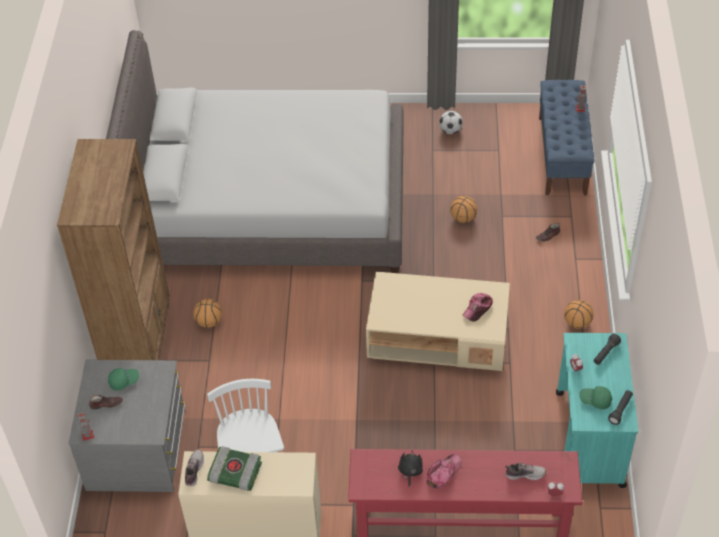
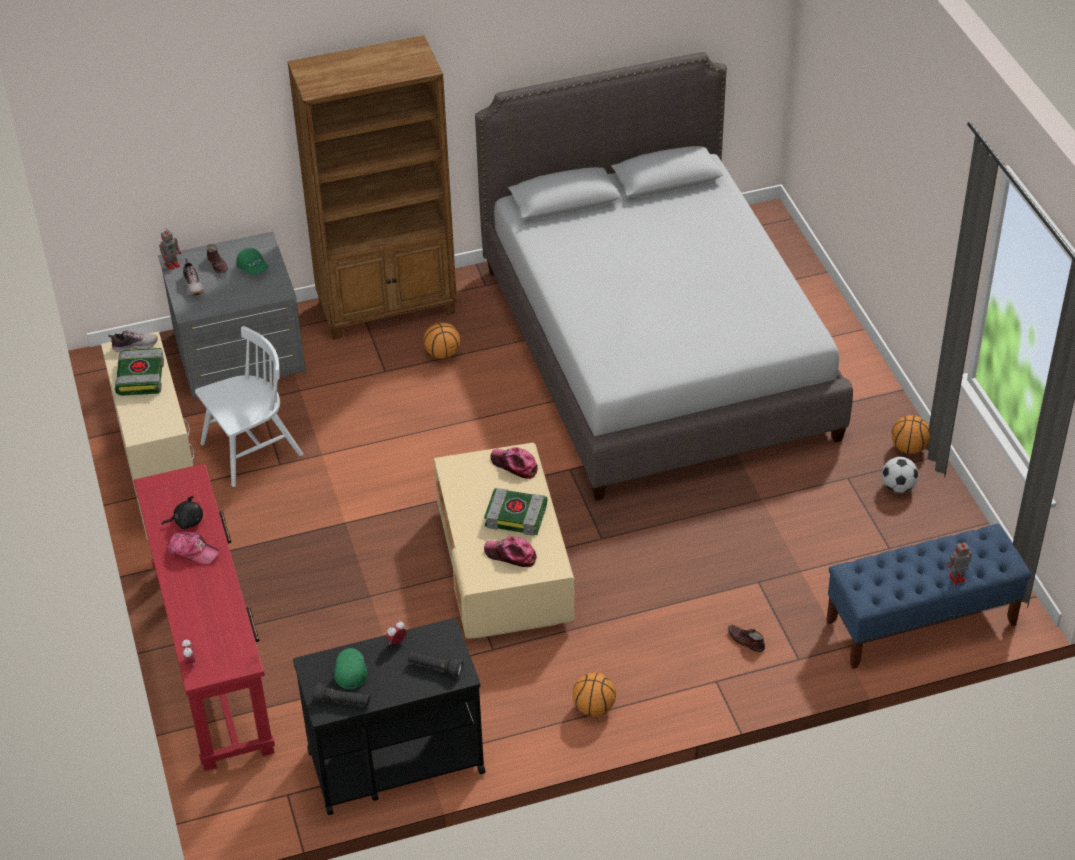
camera: 70 degrees right, 5 degrees down
(393, 286) = (514, 465): none -> cap
(442, 297) = (517, 516): none -> book
(463, 218) = (732, 542): basketball -> basketball (909, 448)
(524, 474) = (212, 626): shoe -> shoe (193, 285)
(589, 439) = (394, 761): turquoise cart -> black cart

